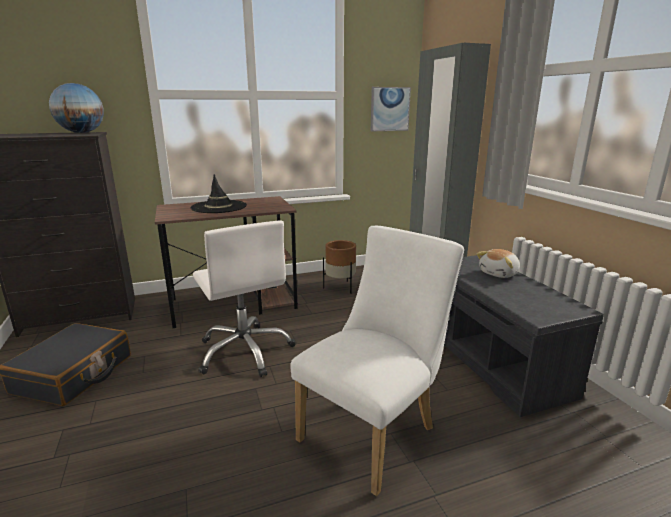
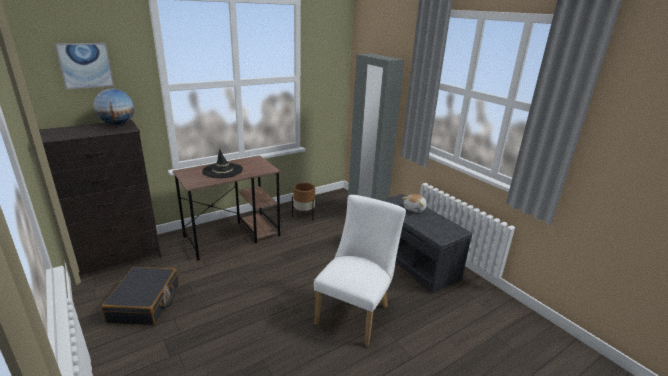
camera: 15 degrees left, 5 degrees up
(245, 351) = (258, 272): white office chair -> none
(389, 109) = (331, 85): picture -> picture (85, 65)

